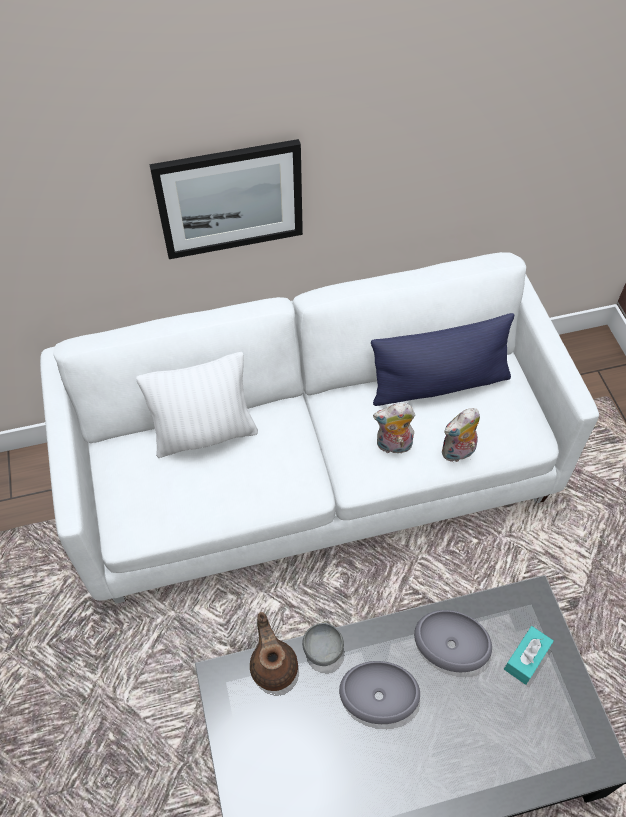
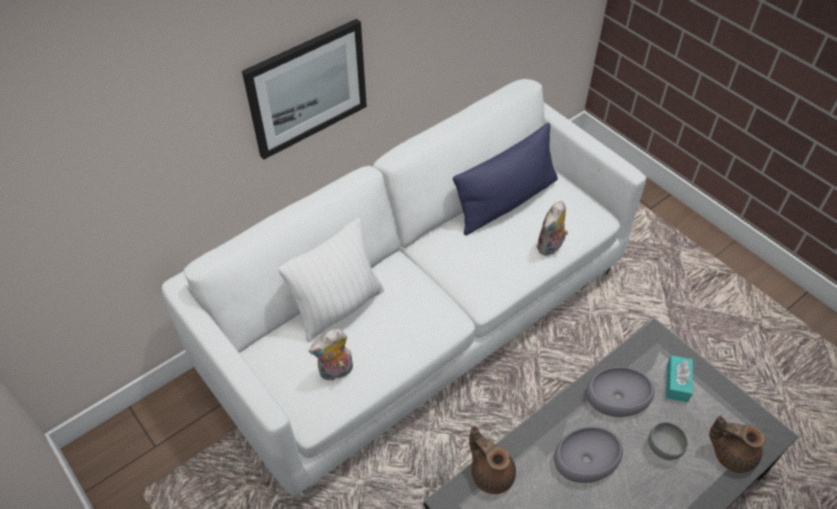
camera: 25 degrees left, 5 degrees down
(323, 650) = (523, 443): grey bowl -> grey bowl (664, 448)
(393, 446) = (498, 260): plush toy -> plush toy (336, 372)
(541, 762) = (731, 454): none -> brown teapot

